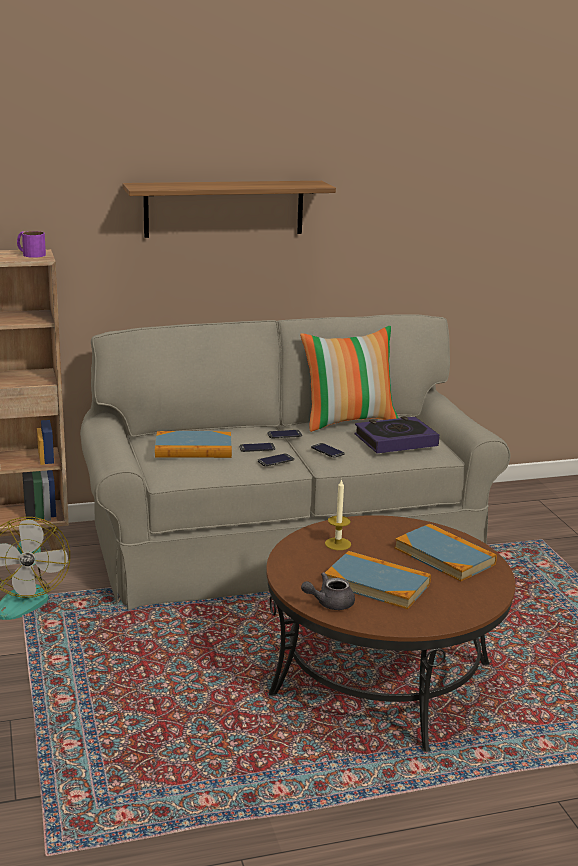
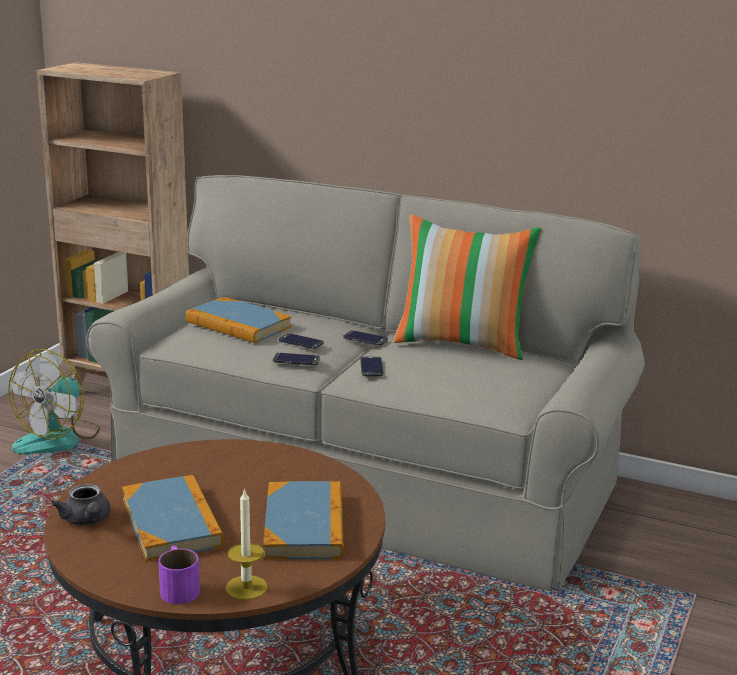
camera: 40 degrees right, 0 degrees up
(30, 254) = (145, 73): purple mug -> purple mug (178, 587)
(224, 208) = (373, 46): shelf -> none
(329, 603) = (86, 521): grey teapot -> grey teapot turned 135 degrees counterclockwise
(338, 544) = (221, 468): candle -> candle (246, 587)
(395, 440) = (468, 379): book -> none

